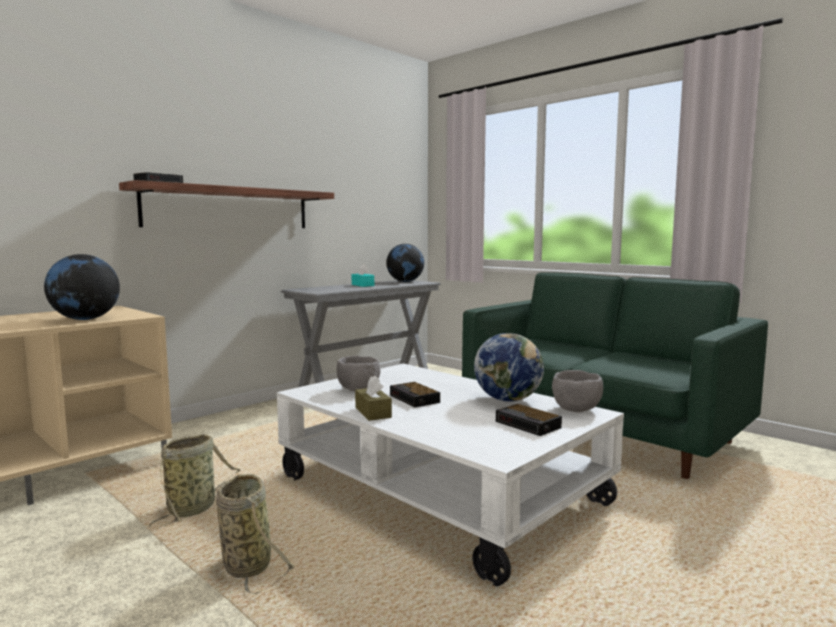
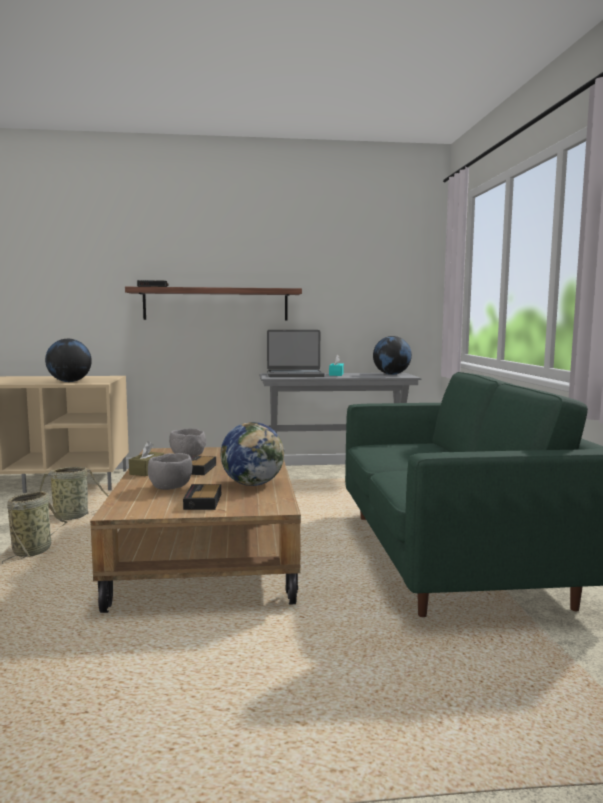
camera: 40 degrees right, 0 degrees up
(328, 288) = (295, 375): none -> laptop
(440, 490) = (209, 552): white coffee table -> brown coffee table
(576, 409) = (275, 502): grey bowl -> grey bowl (171, 488)

